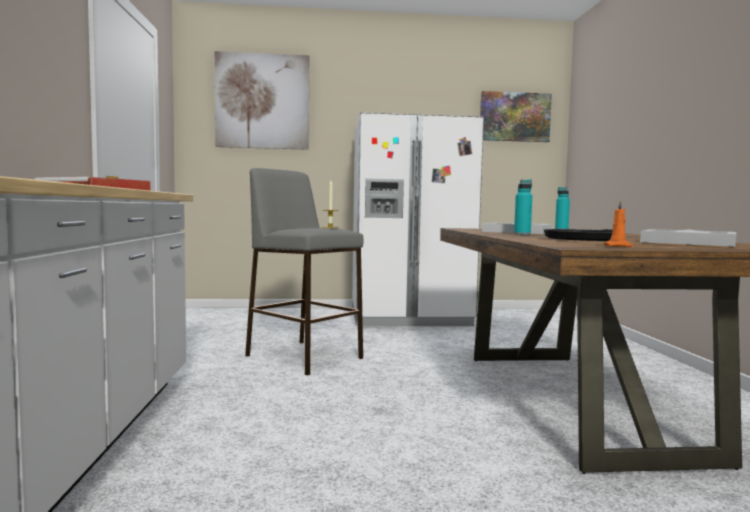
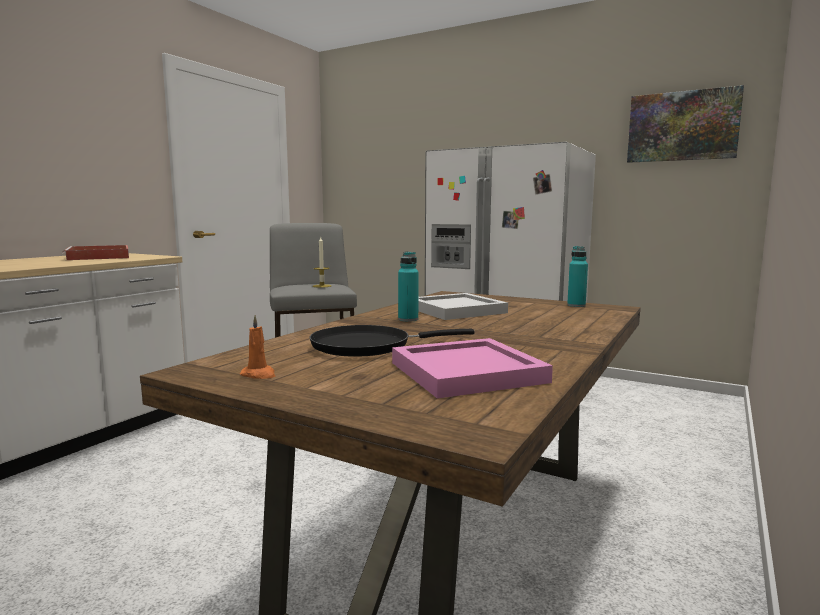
camera: 35 degrees right, 5 degrees up
(262, 101) = (389, 139): picture -> none
(687, 242) = (467, 371): white tray -> pink tray

